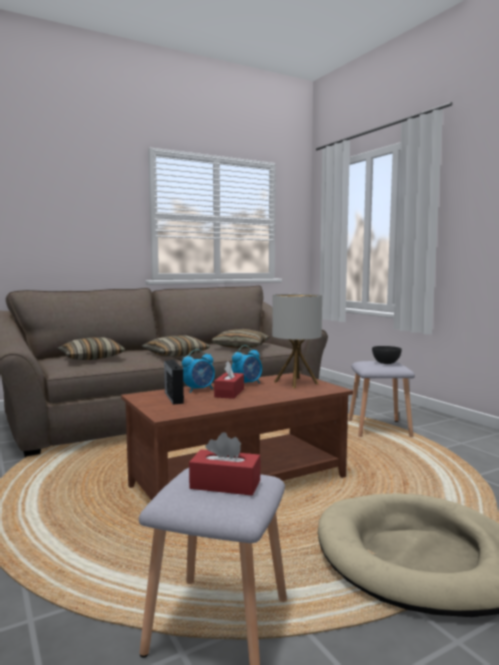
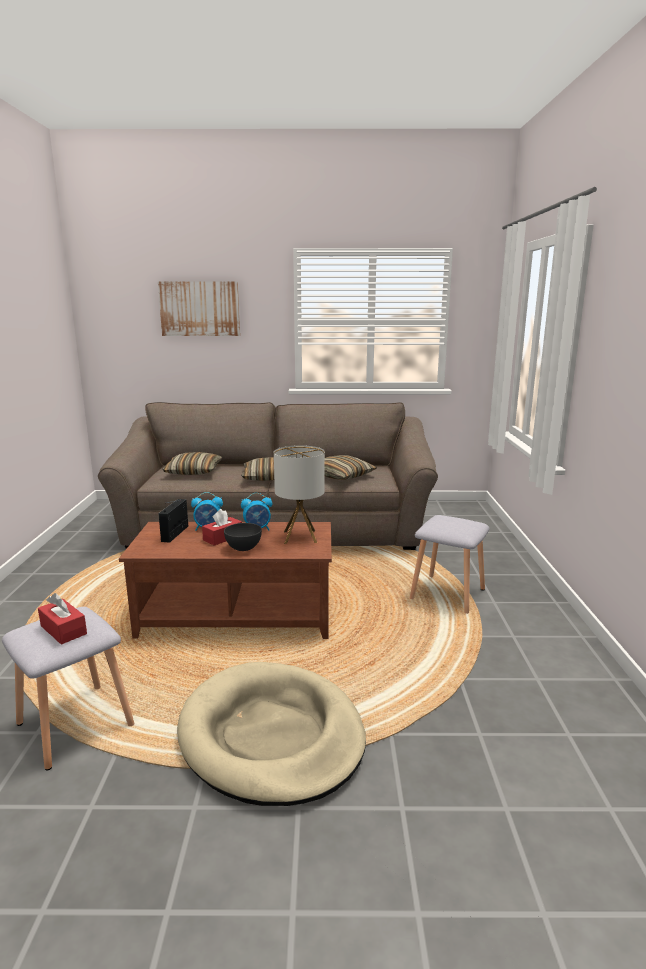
camera: 30 degrees right, 10 degrees up
(54, 197) = (200, 309): none -> picture
(386, 363) = (458, 524): grey bowl -> grey bowl (244, 548)

